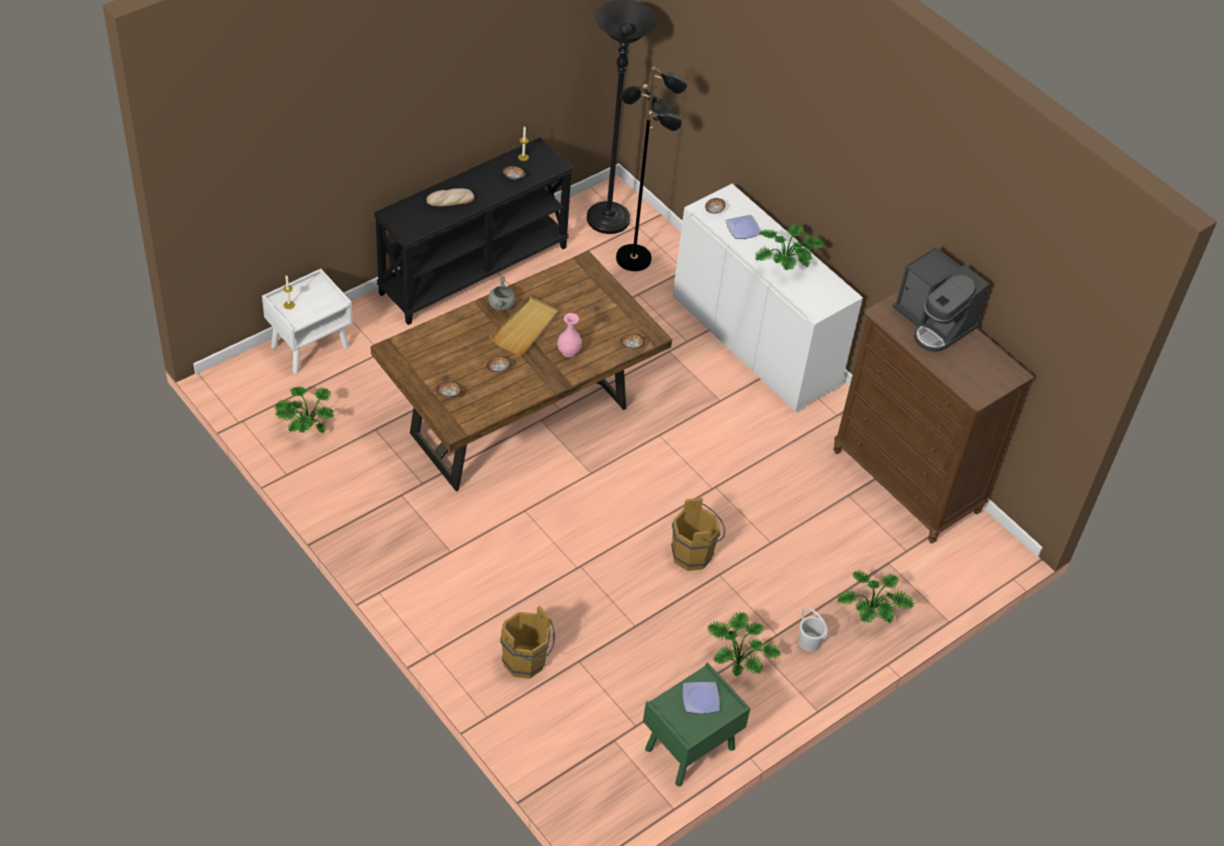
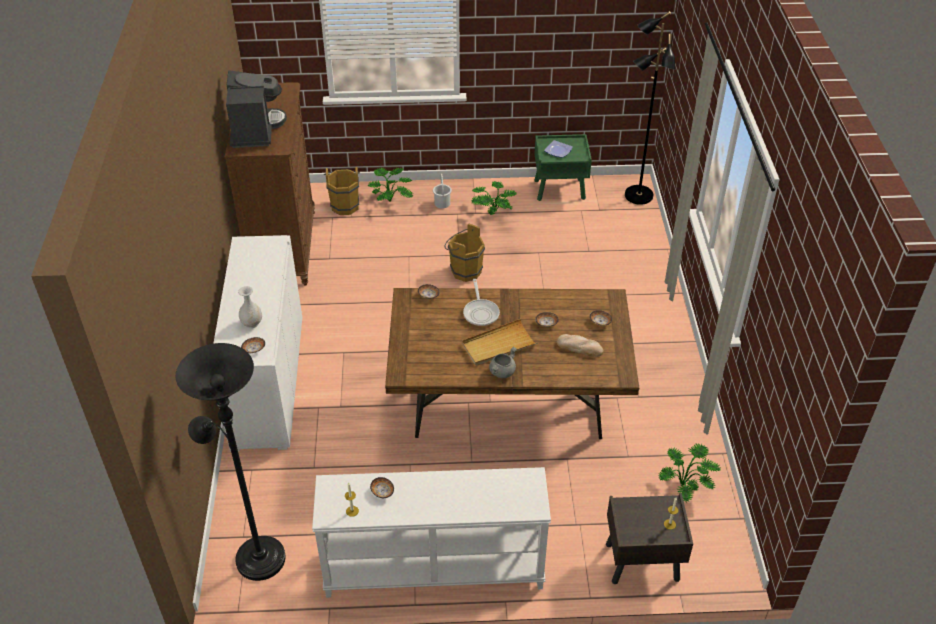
camera: 140 degrees left, 5 degrees down
(310, 346) = (641, 562): white nightstand -> brown nightstand
(450, 200) = (465, 496): bread -> bread (580, 347)
(473, 269) = (433, 569): black console table -> white console table
(526, 663) = (623, 263): brown bucket -> brown bucket (345, 205)
(568, 351) = (481, 312): pink vase -> frying pan
(634, 258) = (280, 504): black floor lamp -> black floor lamp (637, 196)
(742, 229) = (252, 323): plate -> white vase
(785, 266) = (257, 280): potted plant -> none

